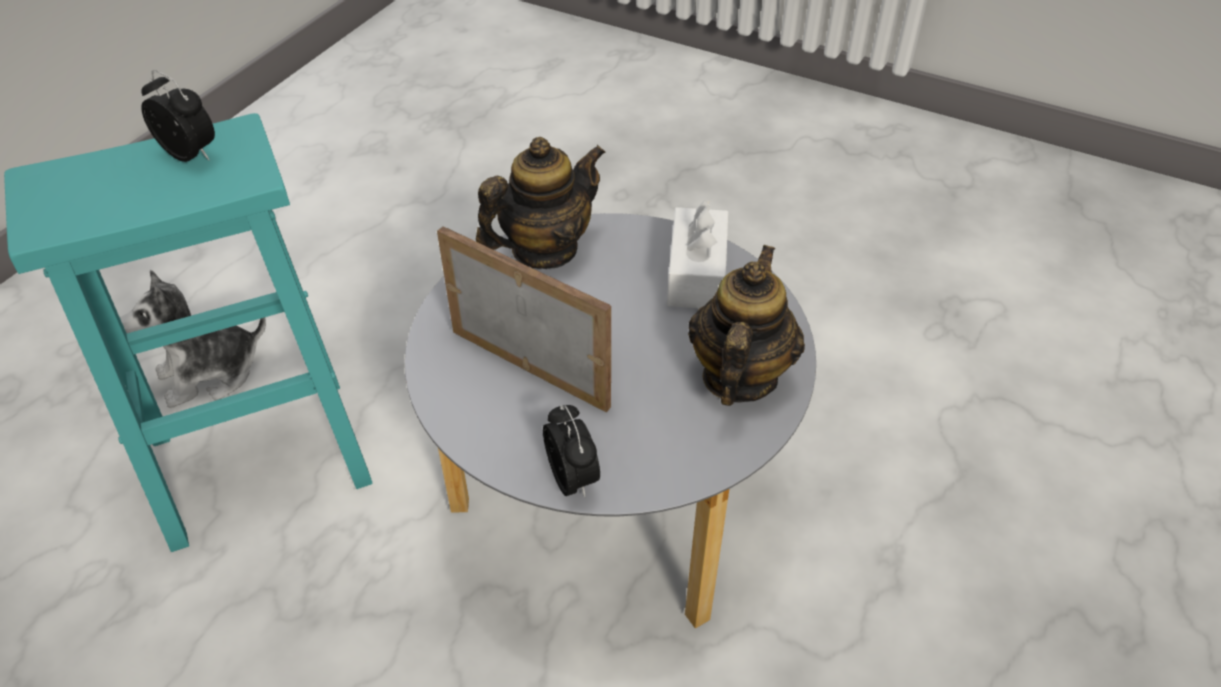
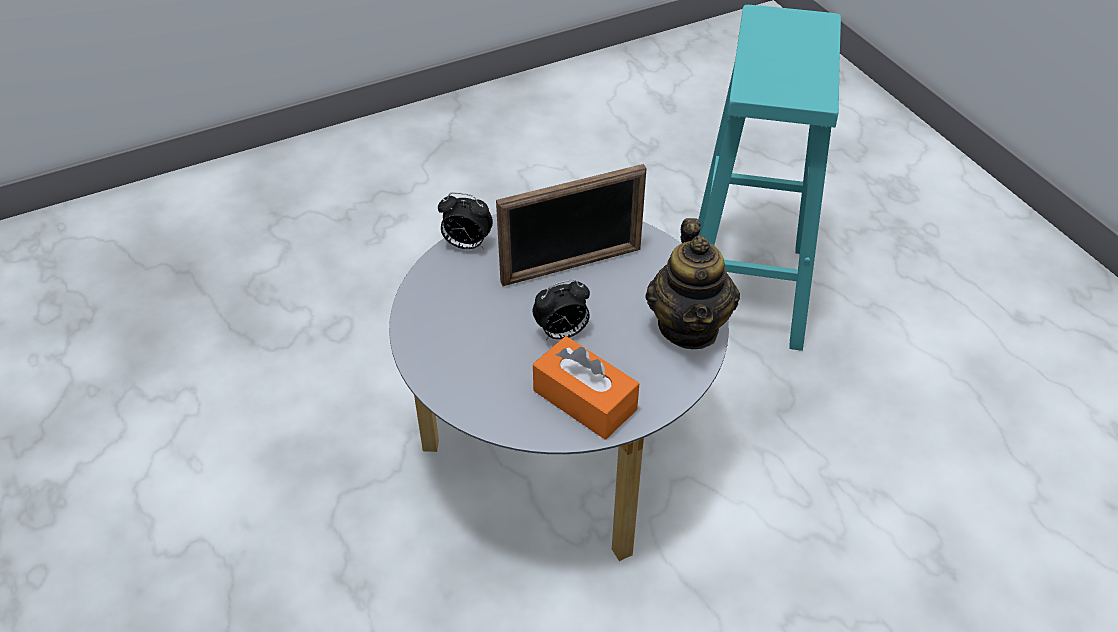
camera: 125 degrees right, 0 degrees up
(191, 154) = (801, 76): alarm clock -> alarm clock (562, 333)
(209, 373) = (855, 288): plush toy -> none
(696, 274) = (584, 400): white tissue box -> orange tissue box
(738, 376) = (464, 361): teapot -> none

